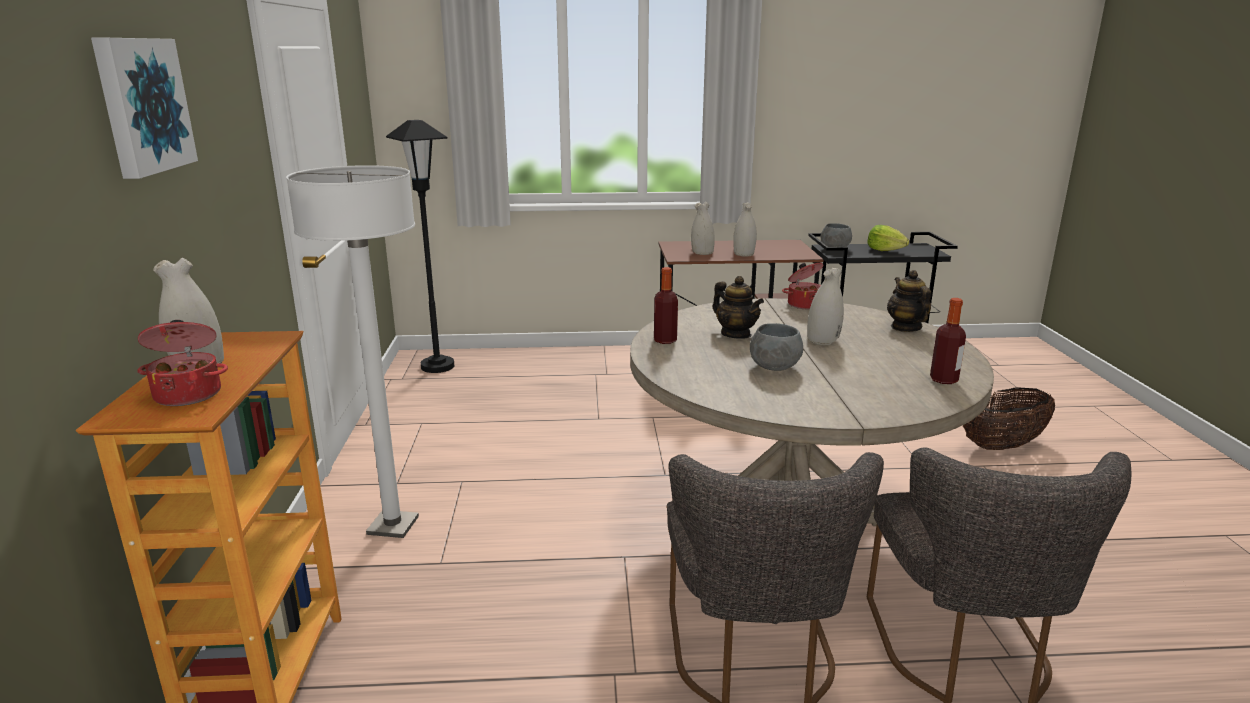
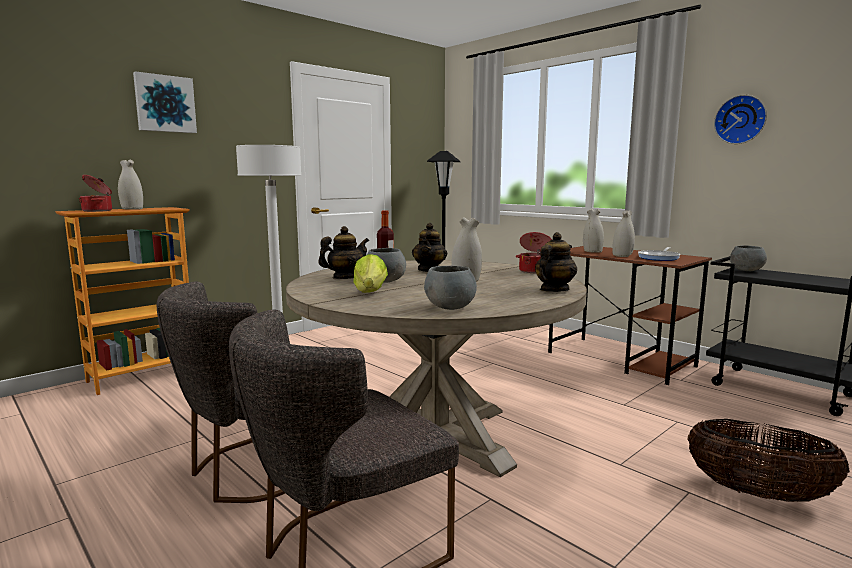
camera: 50 degrees right, 10 degrees down
(724, 377) = (345, 278): none -> teapot
(776, 250) = (659, 258): none -> frying pan
(810, 93) = (740, 119): none -> wall clock
(884, 250) = (801, 278): lettuce -> lettuce (370, 292)
(943, 380) = (450, 307): bottle -> grey bowl

